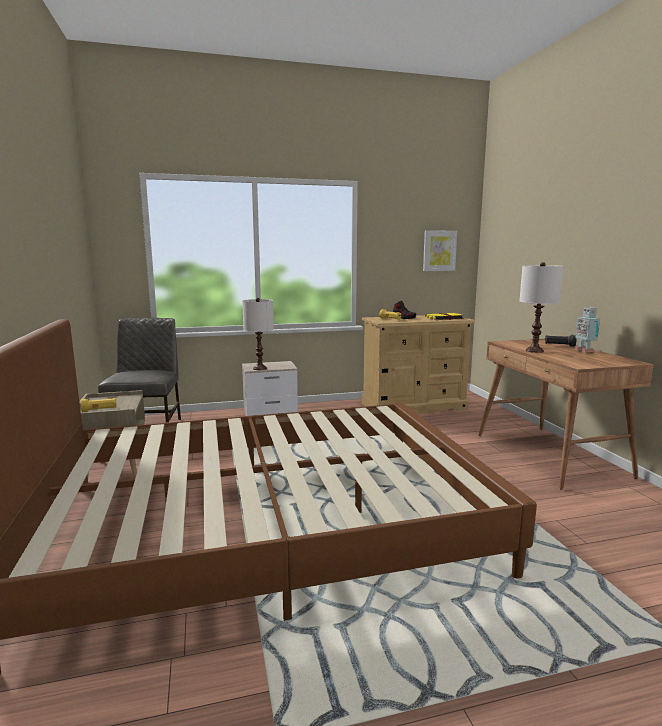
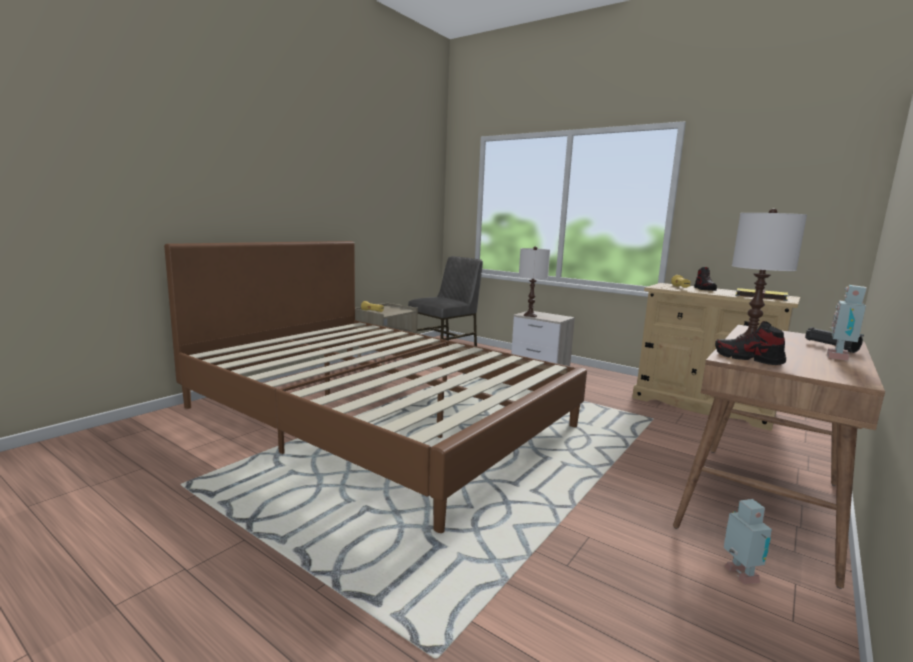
camera: 50 degrees right, 0 degrees up
(439, 251) = (804, 206): picture -> none
(580, 363) = (748, 358): none -> shoe
(617, 496) = (740, 576): none -> toy robot

